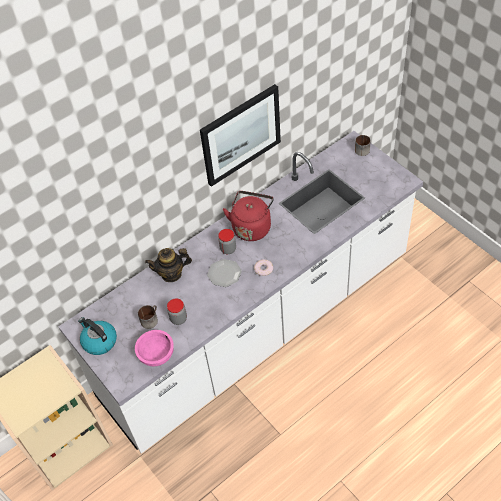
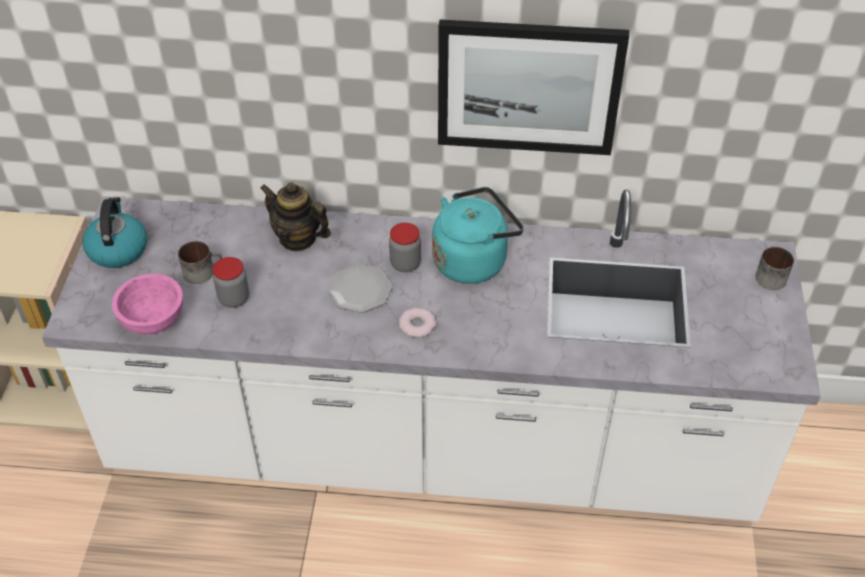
camera: 40 degrees right, 5 degrees down
(252, 227) = (473, 260): red kettle -> turquoise kettle

